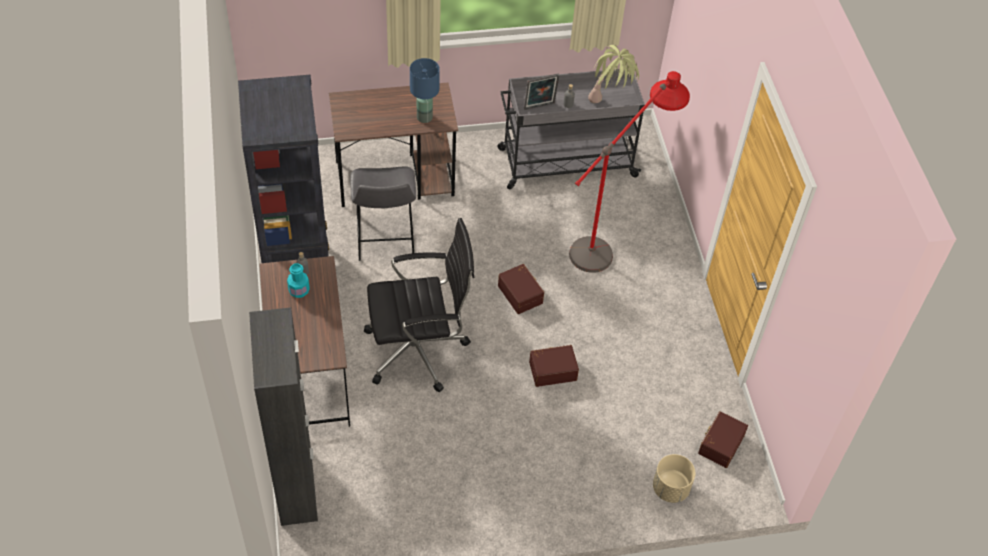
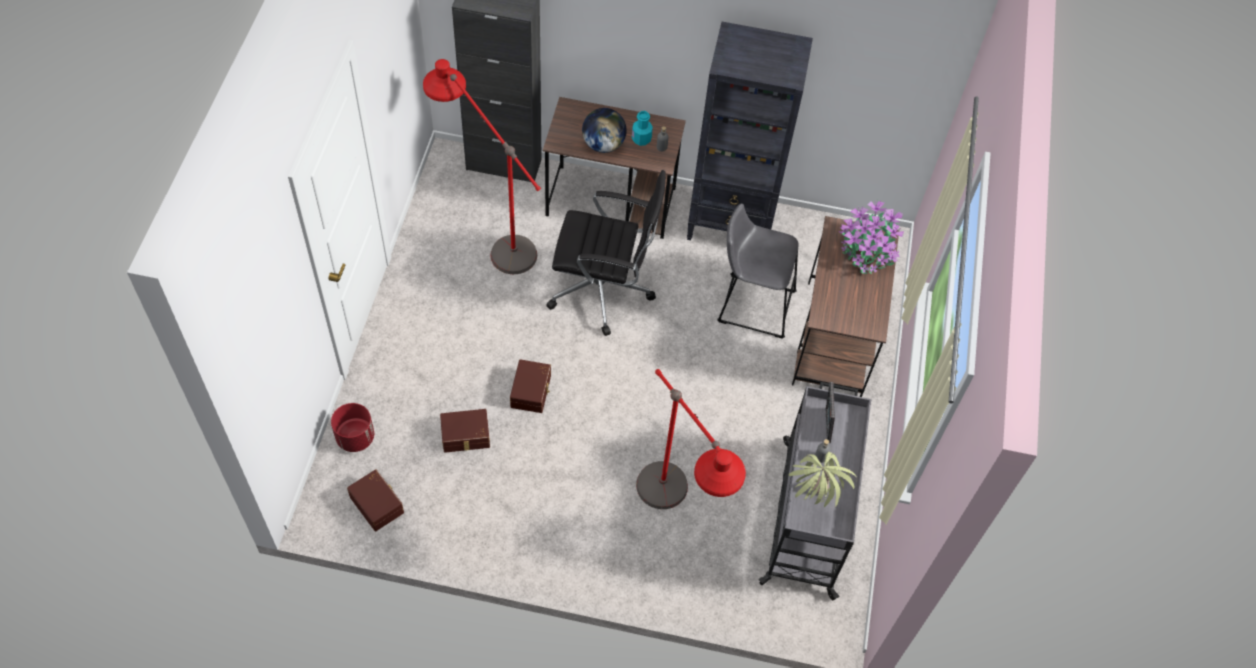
camera: 110 degrees right, 5 degrees up
(319, 318) = (603, 144): none -> globe
(362, 108) = (867, 251): none -> potted plant
(396, 465) = (490, 236): none -> red floor lamp
(419, 350) = (603, 290): black office chair -> black office chair turned 90 degrees counterclockwise
(425, 117) = (835, 302): blue table lamp -> none
(521, 294) = (636, 399): brown storage box -> brown storage box (466, 436)
(670, 488) = (355, 437): beige planter -> red planter

